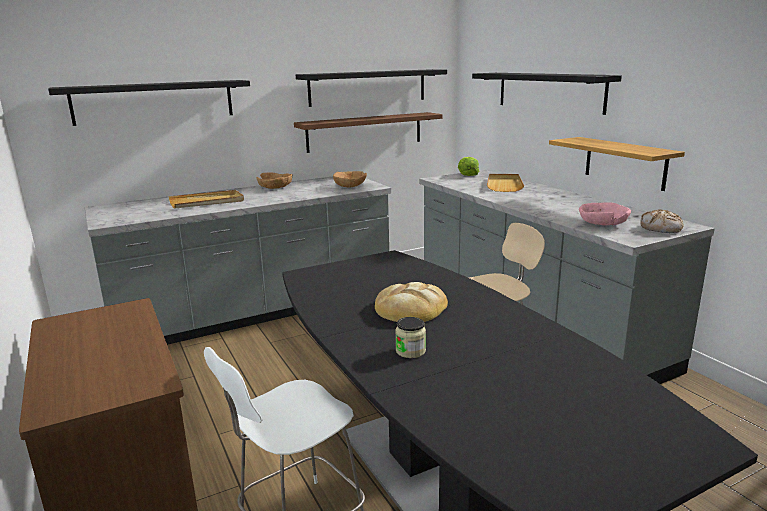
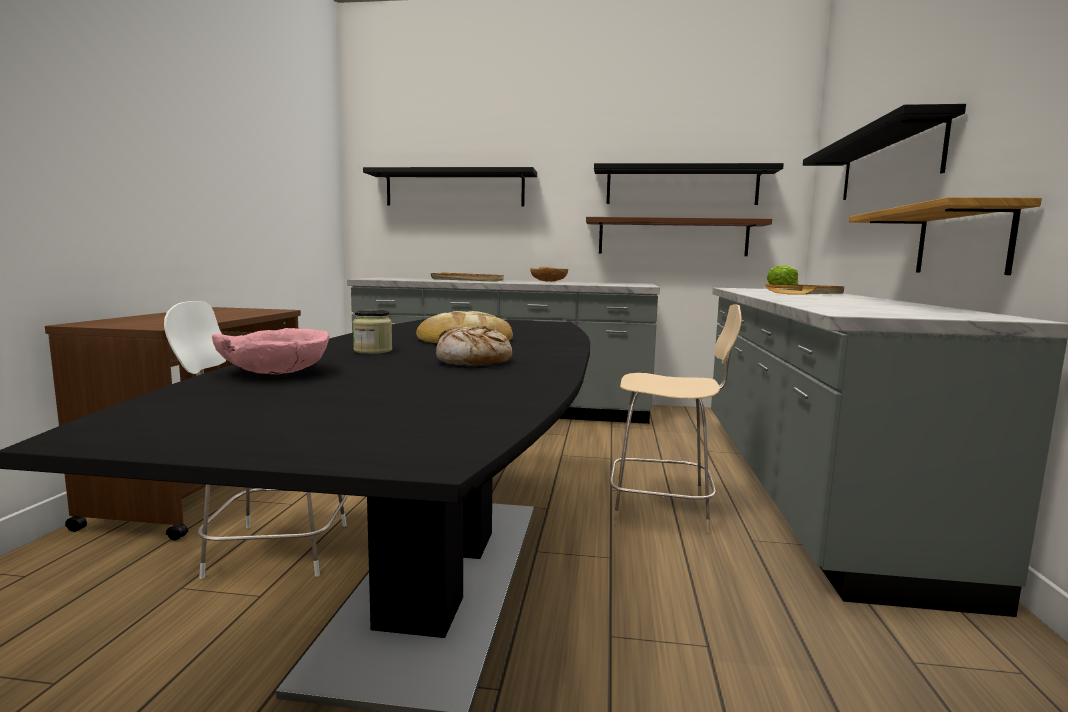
camera: 35 degrees right, 10 degrees down
(350, 186) = (619, 284): brown bowl -> none
(602, 224) = (848, 307): pink bowl -> pink bowl (275, 372)
(661, 229) = (943, 315): bread -> bread (473, 361)

